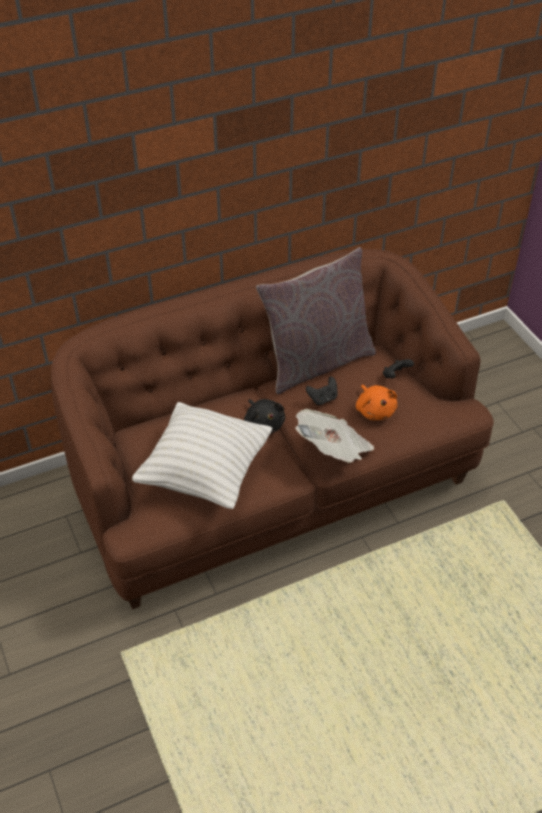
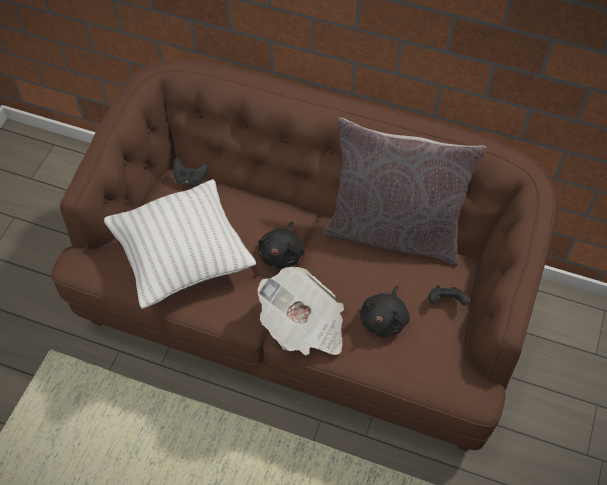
camera: 45 degrees right, 10 degrees up
(323, 398) = (353, 271): black game controller -> black game controller (190, 179)
(375, 410) = (384, 319): orange plush toy -> black plush toy

